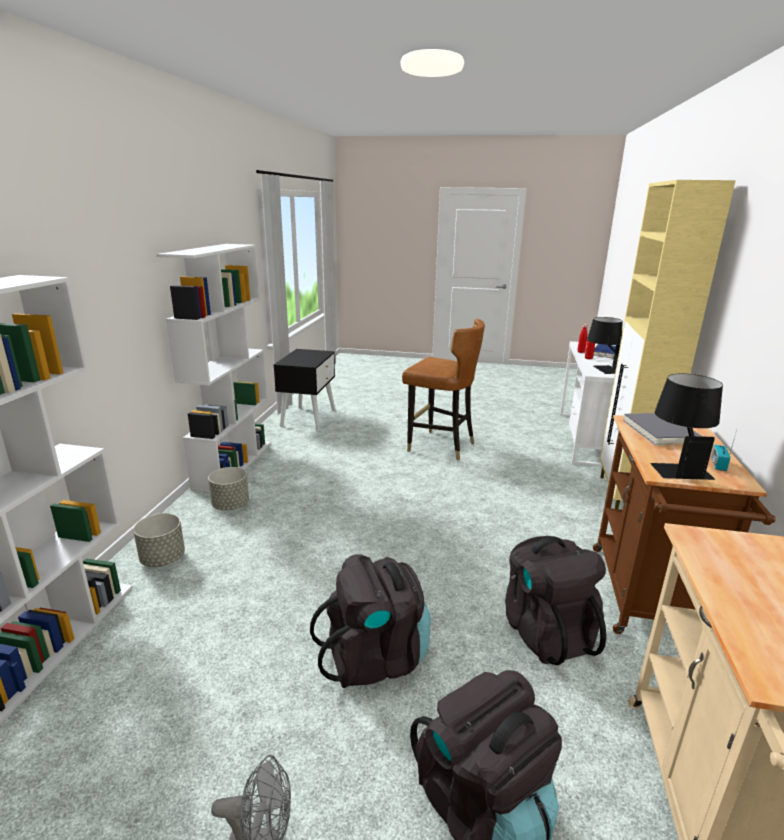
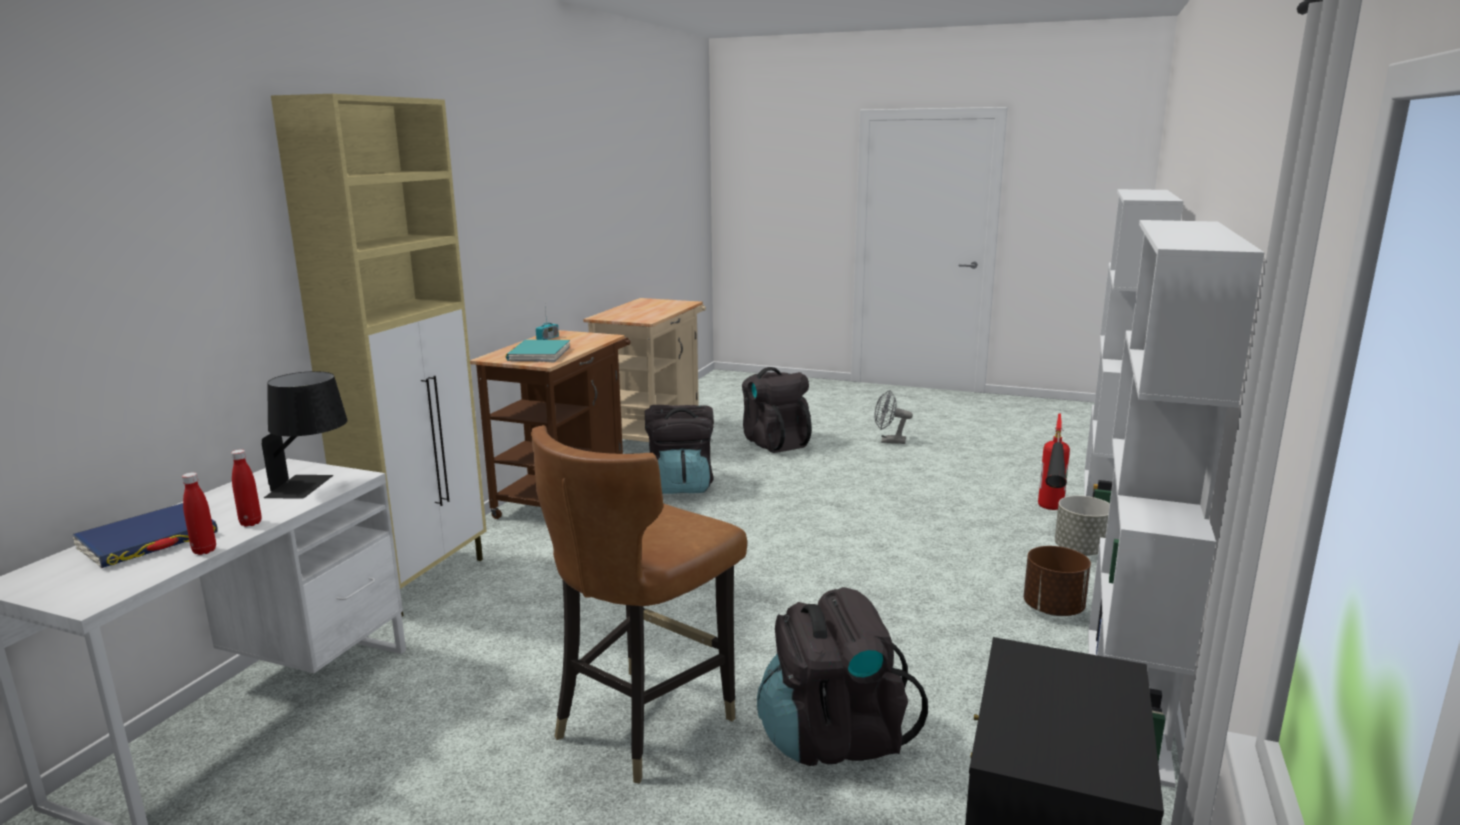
camera: 170 degrees left, 5 degrees down
(143, 611) = (1050, 514): none -> fire extinguisher
(231, 505) = (1052, 609): grey planter -> brown planter
(375, 658) = (828, 482): black backpack -> black backpack (834, 737)
(440, 446) = (643, 722): brown chair -> brown chair turned 90 degrees counterclockwise
(660, 432) = (539, 354): grey book -> turquoise book
(676, 466) = (583, 339): black table lamp -> none

